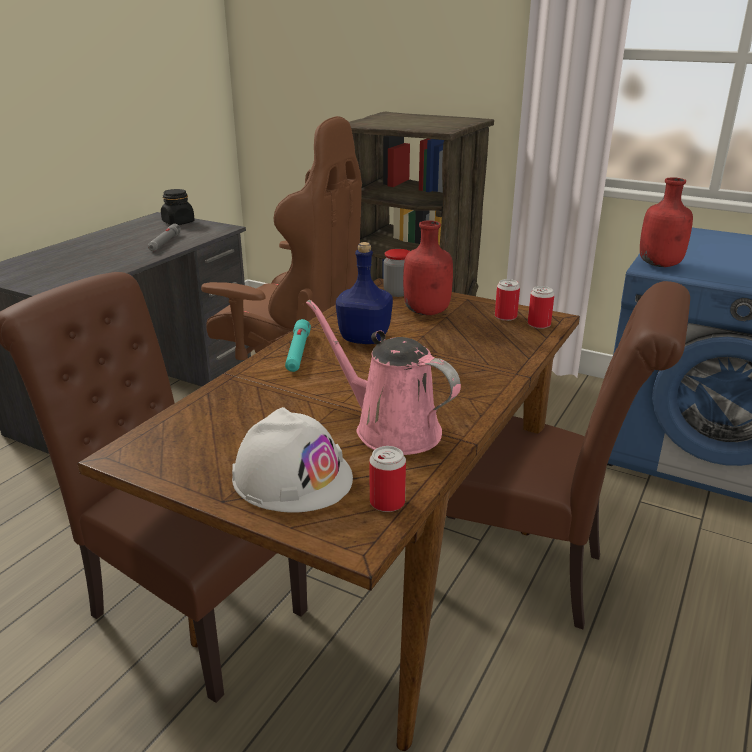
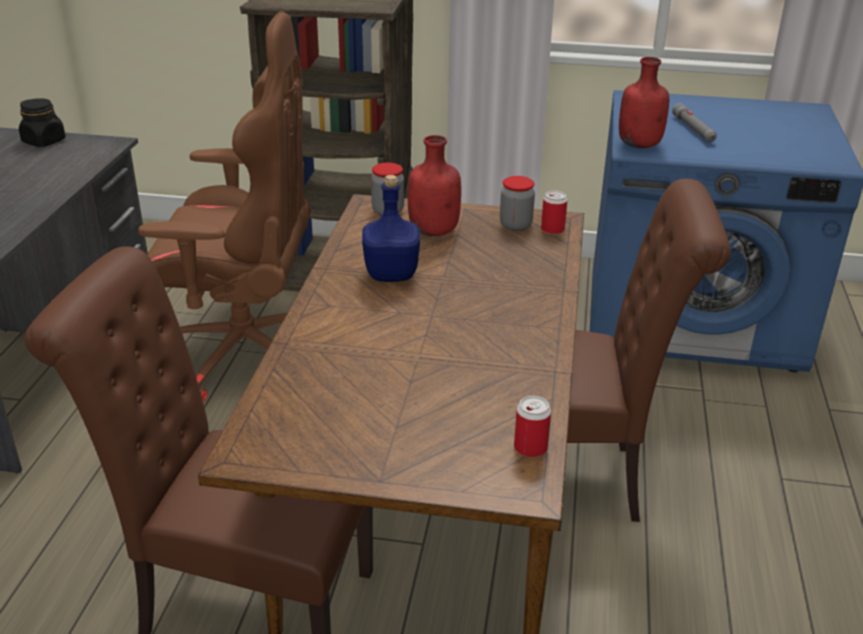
camera: 20 degrees left, 5 degrees up
(164, 243) = (51, 175): grey flashlight -> grey flashlight (693, 129)
(292, 477) = (428, 442): white hard hat -> none
(298, 353) = (334, 304): turquoise flashlight -> none
(390, 429) = (485, 373): pink watering can -> none
(505, 317) = (515, 225): can -> jar

